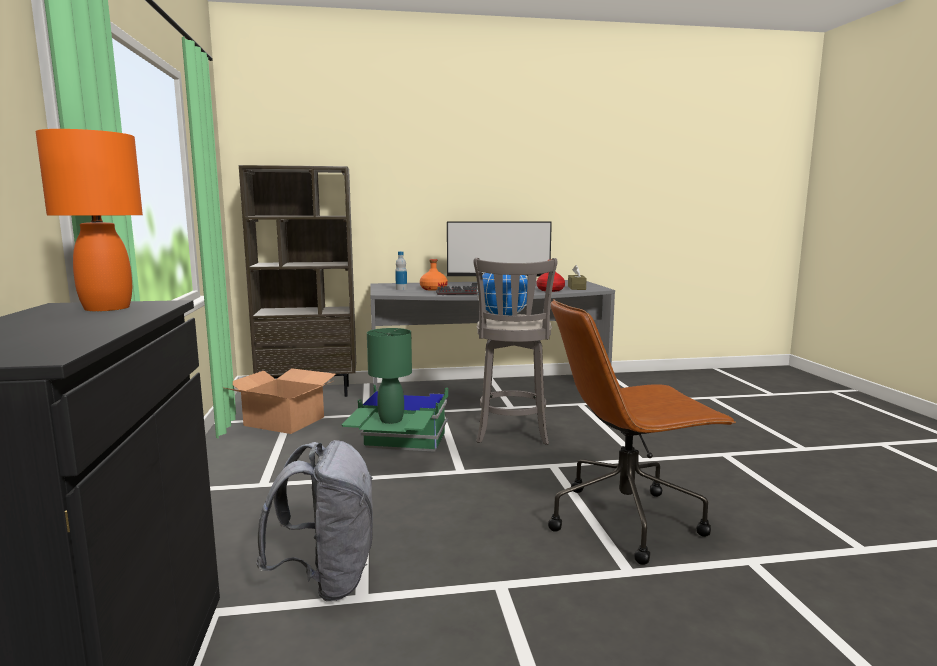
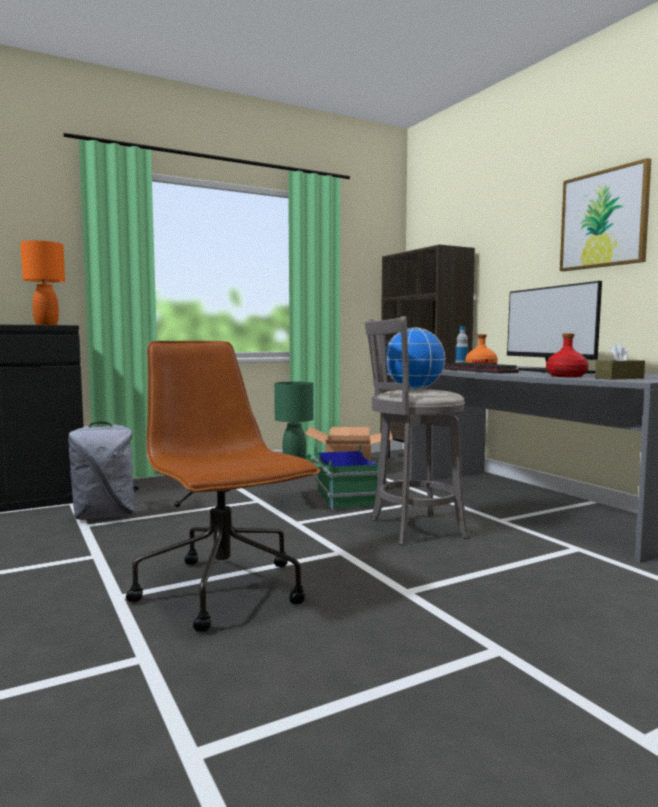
camera: 70 degrees right, 5 degrees down
(488, 167) = (604, 219): none -> picture

